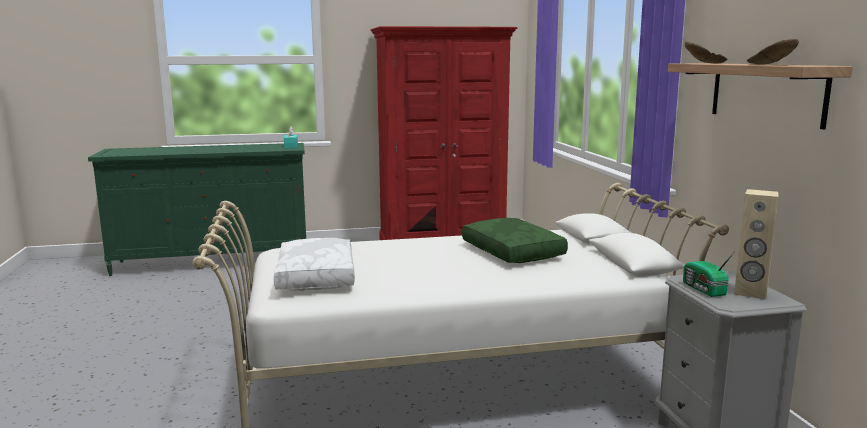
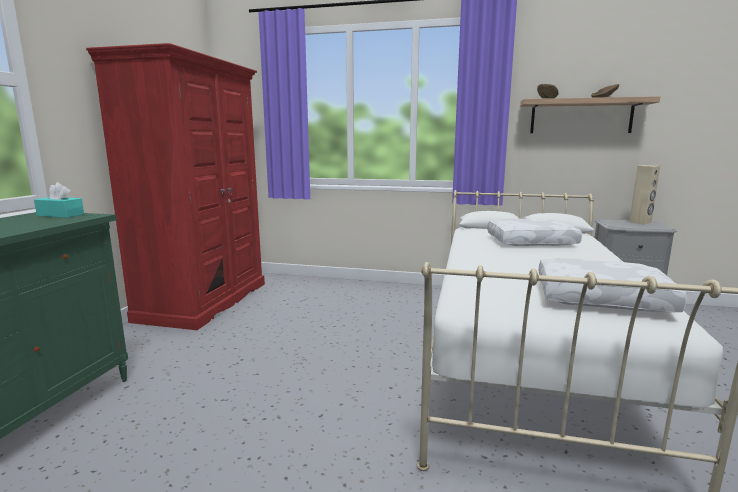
camera: 65 degrees left, 0 degrees up
(514, 252) = (531, 242): green pillow -> white pillow
(703, 289) = (637, 226): radio -> none

